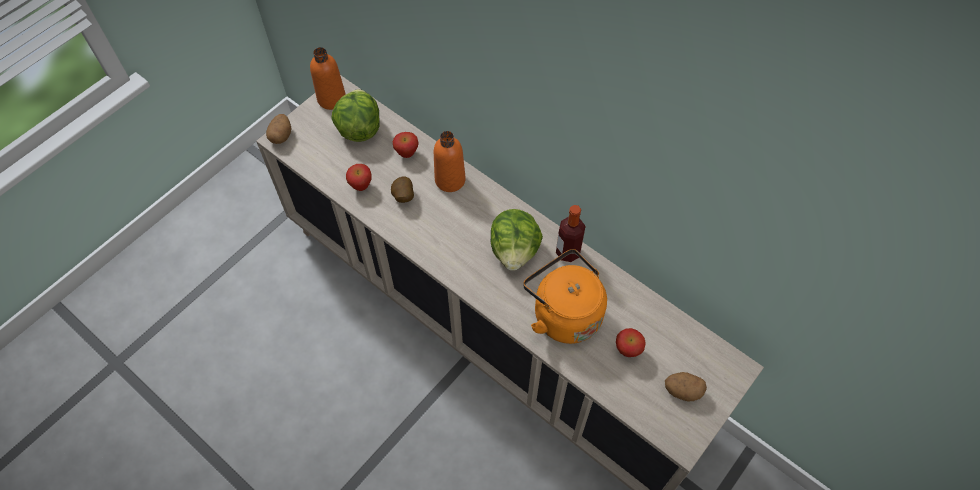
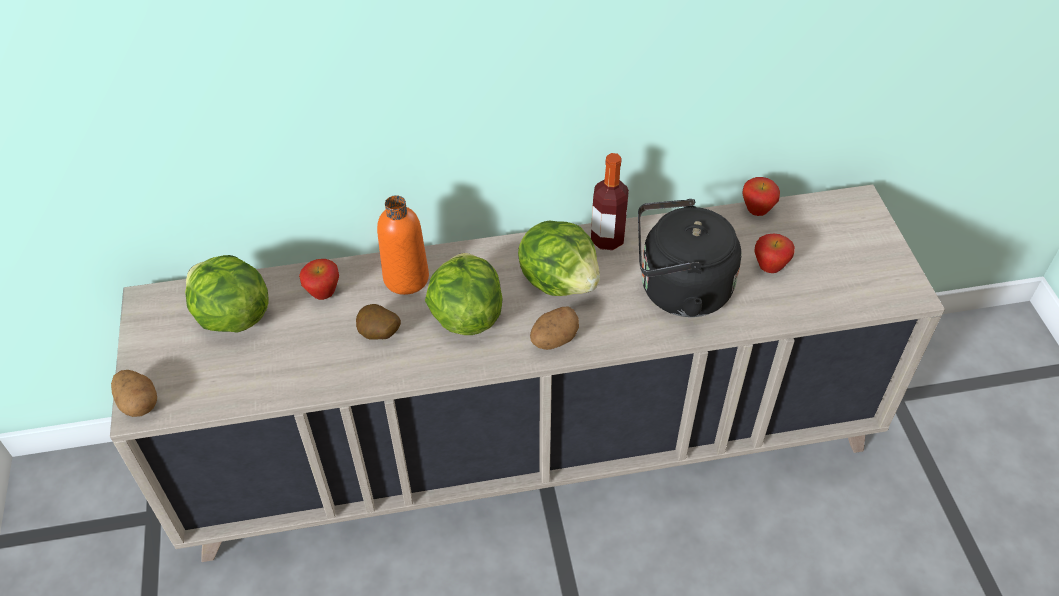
camera: 50 degrees left, 10 degrees down
(331, 99) = (152, 316): orange bottle -> none
(361, 186) = (316, 366): apple -> apple (756, 211)
(450, 225) = (466, 315): none -> lettuce
(563, 313) = (678, 290): orange kettle -> black kettle
(682, 390) = (850, 256): potato -> potato (553, 339)

